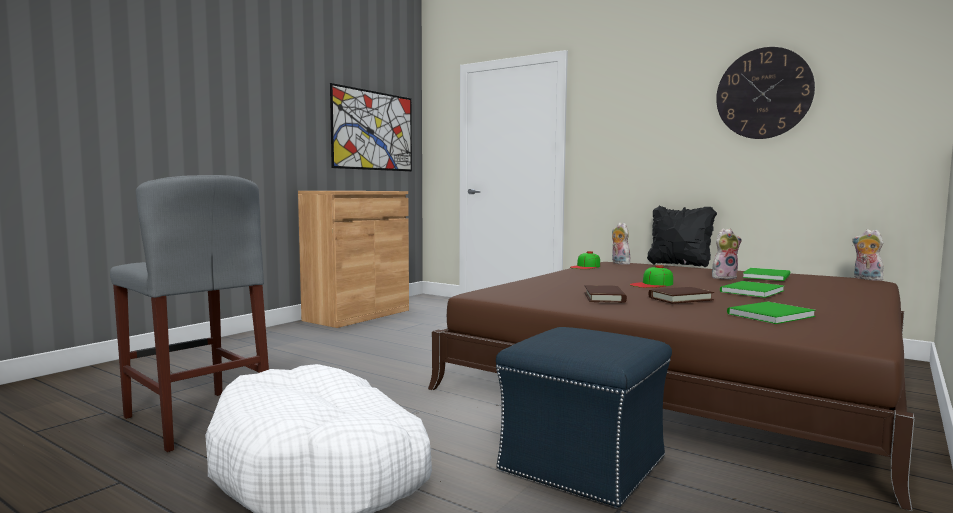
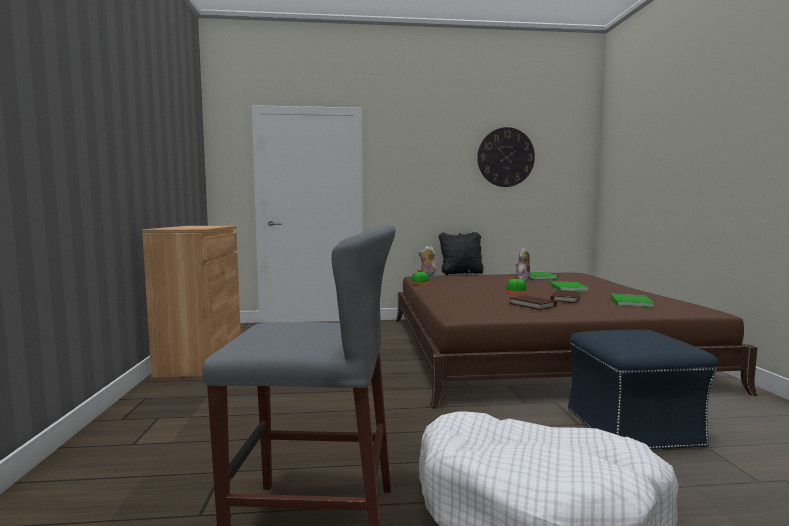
camera: 40 degrees left, 0 degrees up
(373, 130) = (181, 162): picture -> none
(866, 279) = (572, 272): plush toy -> none

